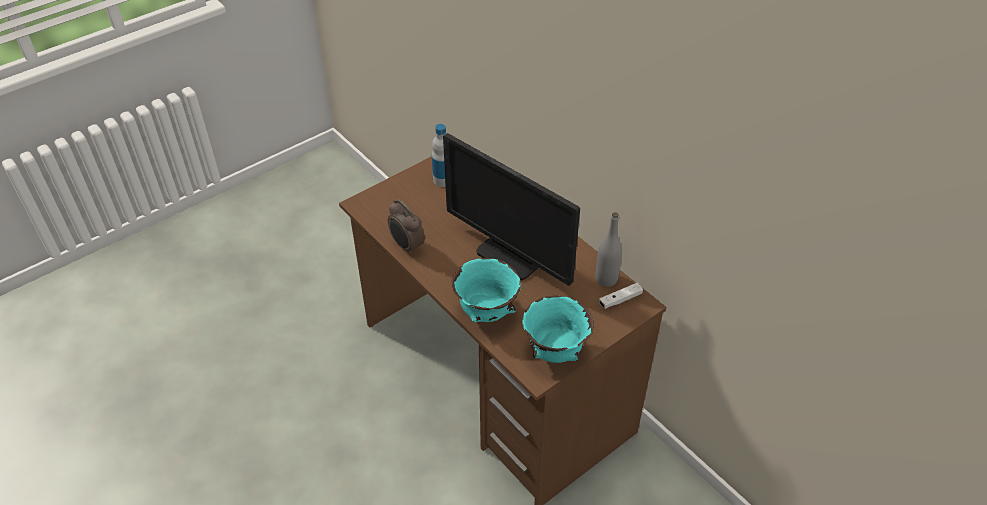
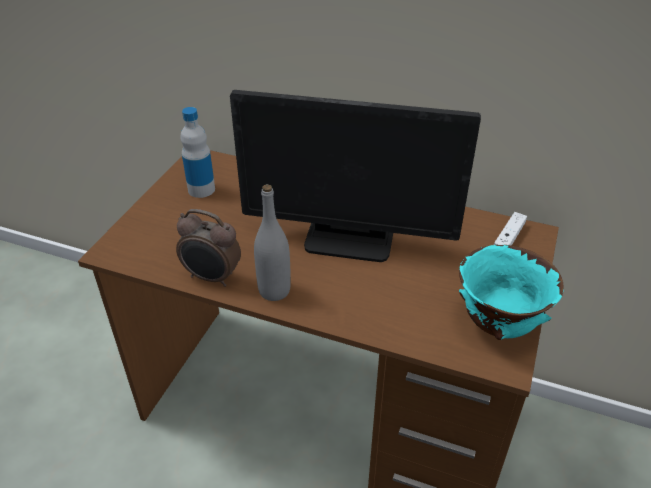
camera: 30 degrees left, 5 degrees down
(487, 313) = (379, 315): turquoise bowl -> none
(606, 279) = (474, 223): grey bottle -> grey bottle (274, 291)

